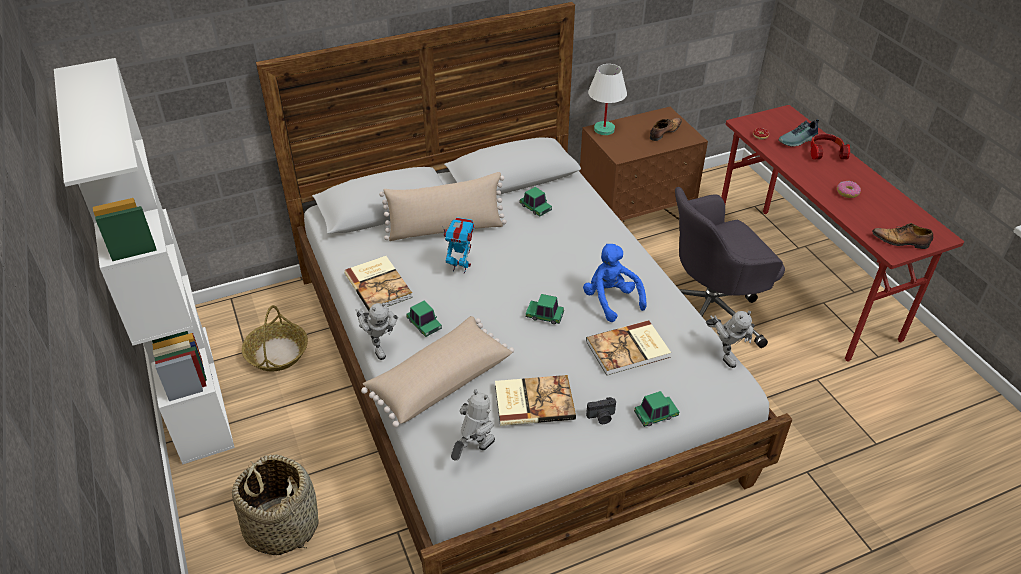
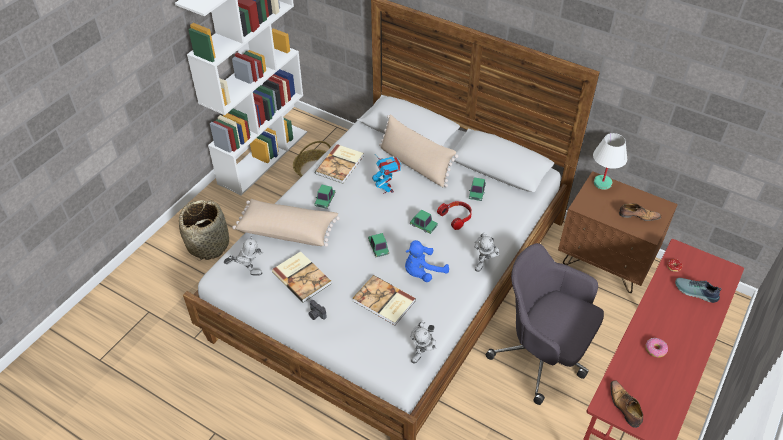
camera: 55 degrees right, 5 degrees up
(379, 346) = (294, 192): toy robot -> toy robot (484, 263)
(611, 300) = (422, 272): blue plush toy -> blue plush toy turned 150 degrees counterclockwise
(655, 415) = (338, 340): toy car -> toy car (423, 226)
(826, 152) = (698, 316): headphones -> headphones (456, 217)

